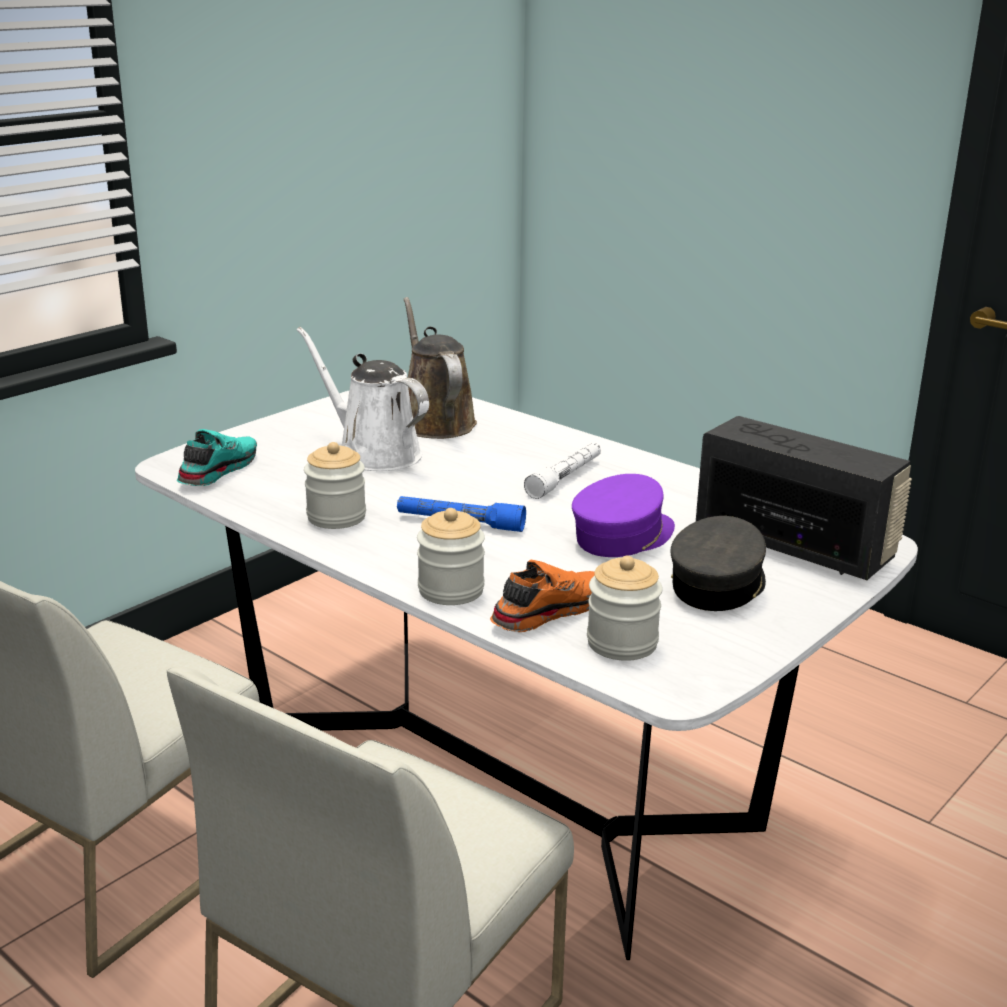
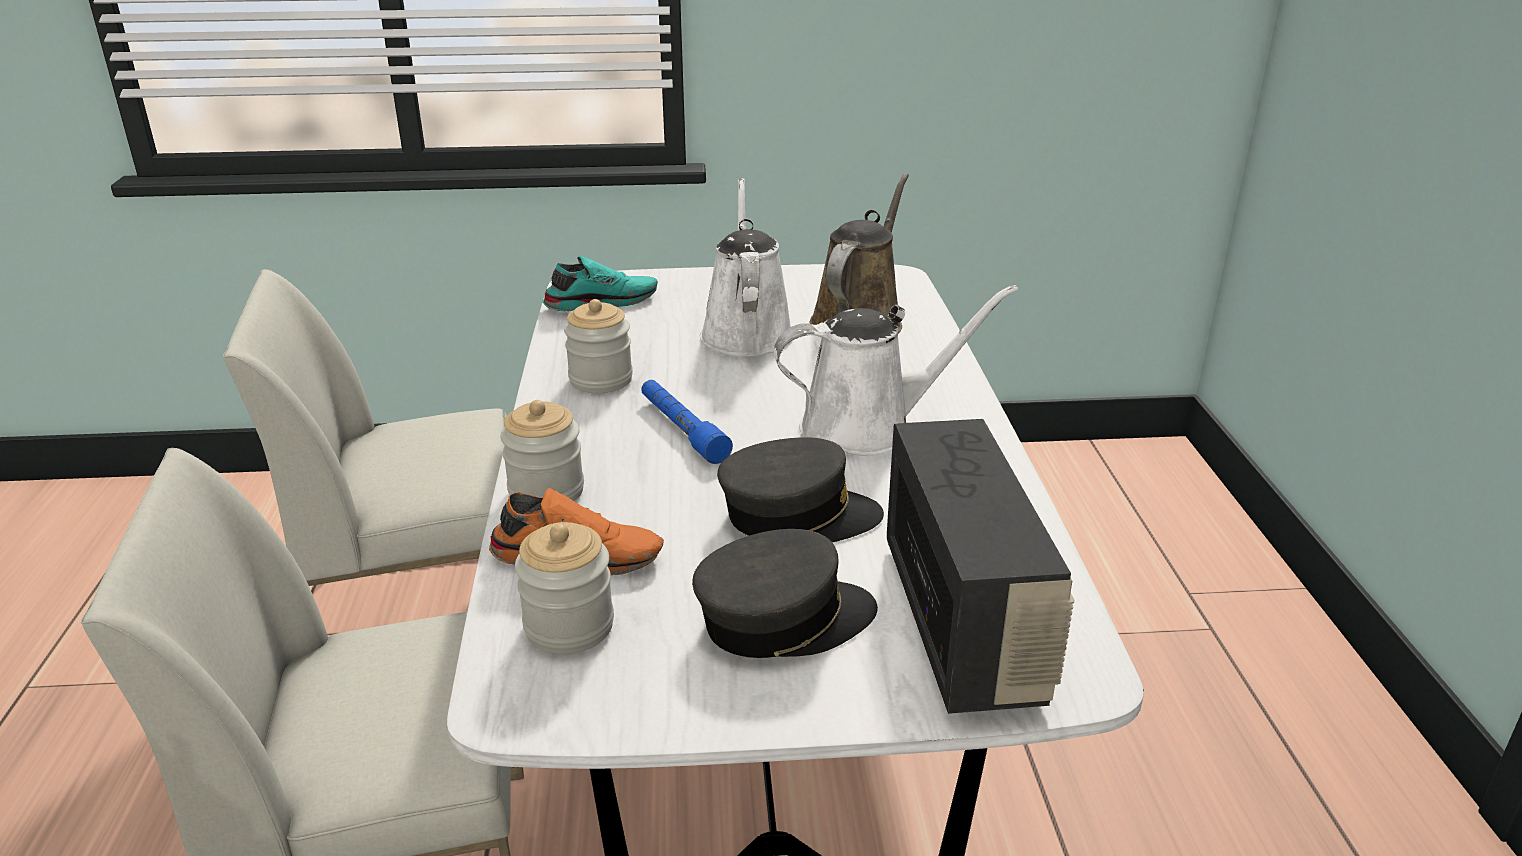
camera: 45 degrees right, 5 degrees up
(565, 478) = (867, 427): white flashlight -> white watering can
(623, 536) = (798, 515): purple cap -> grey cap

